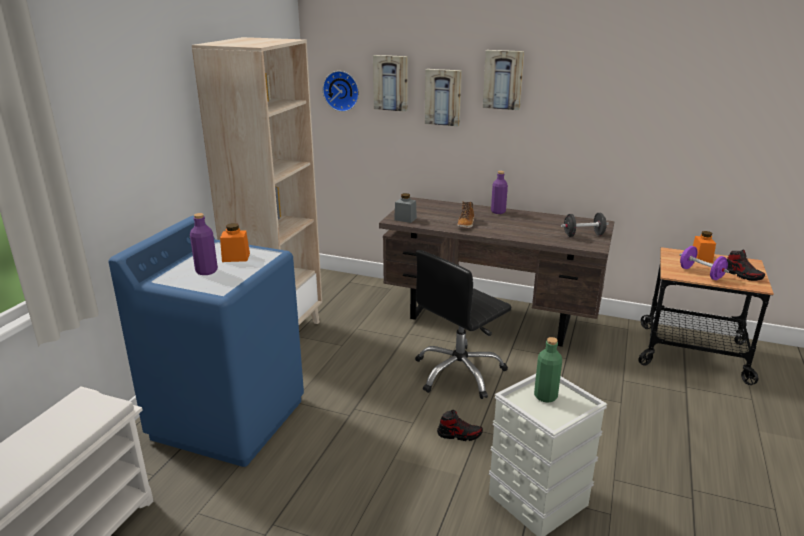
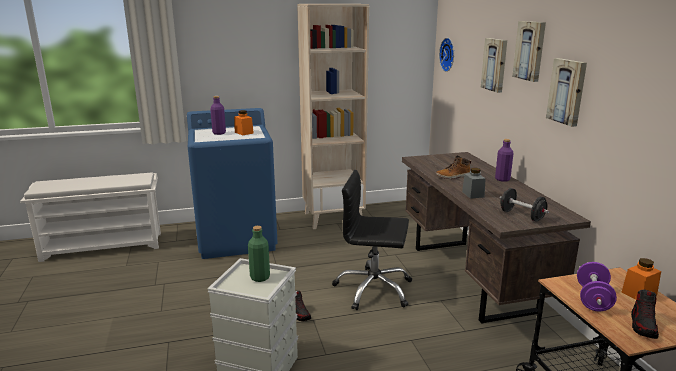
camera: 55 degrees right, 5 degrees down
(391, 83) = (471, 49): picture -> picture (567, 91)
(405, 219) = (423, 160): grey jar -> grey jar (473, 194)

